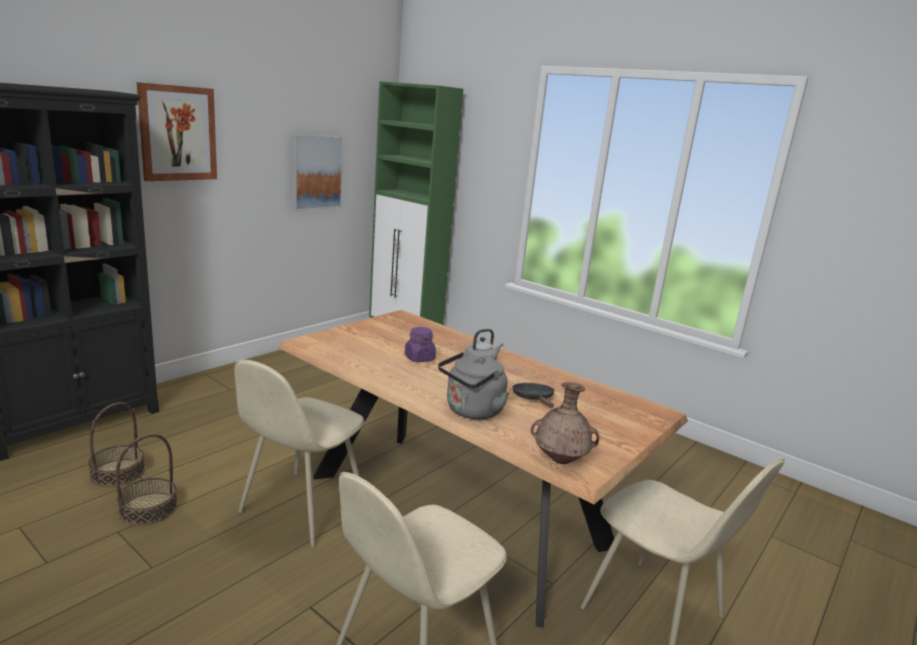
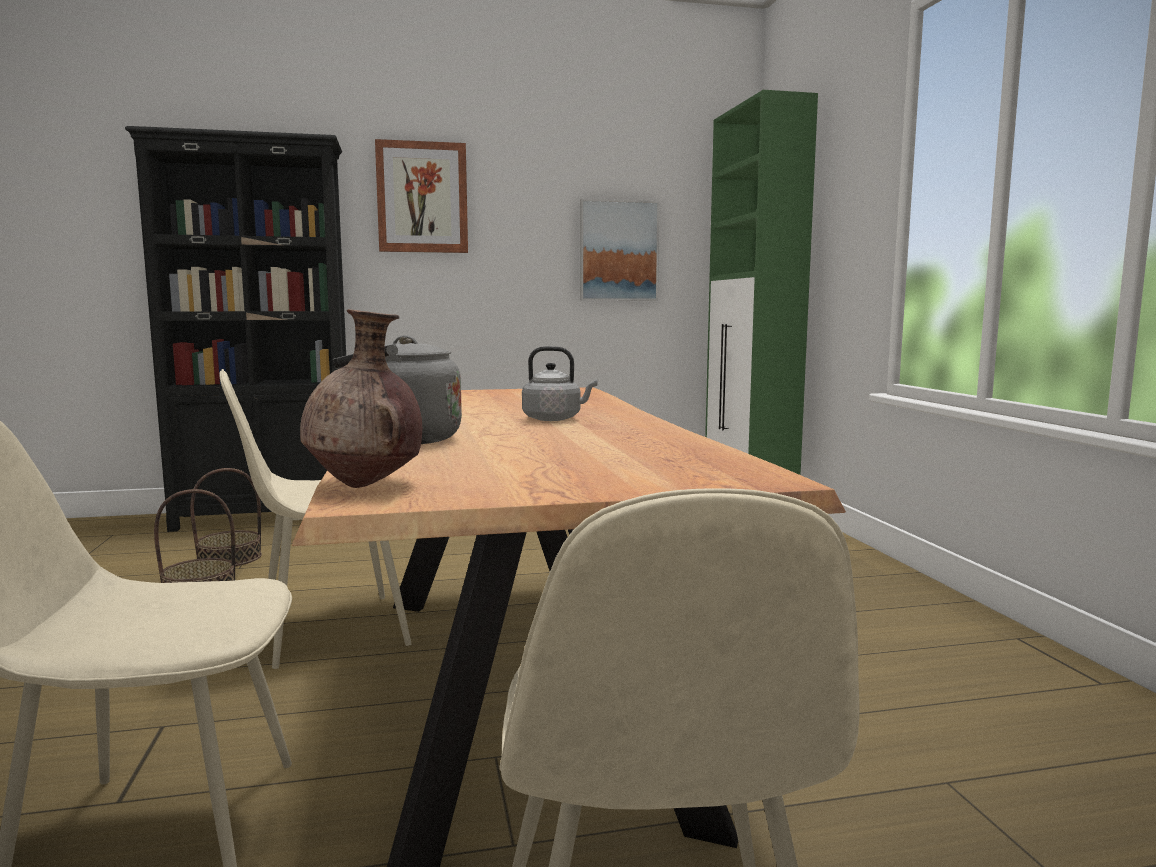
camera: 40 degrees right, 10 degrees down
(419, 358) = (484, 409): purple jar -> none
(534, 399) = (540, 443): black frying pan -> none

